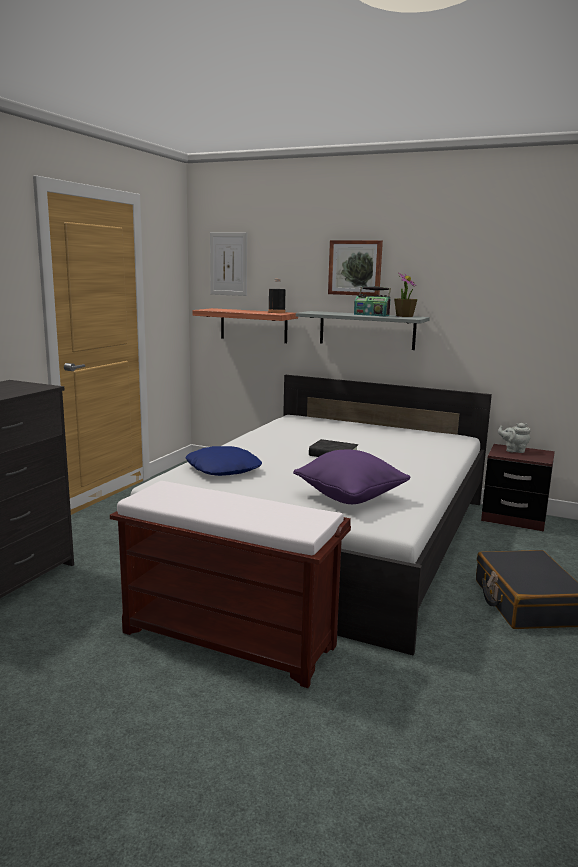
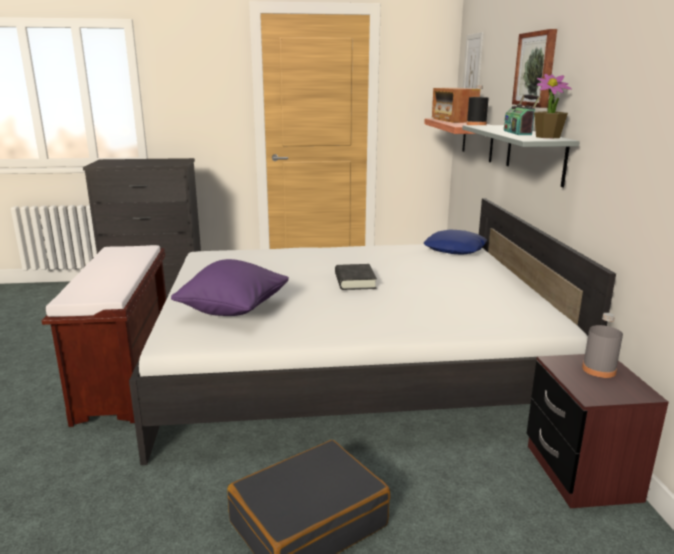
camera: 60 degrees right, 5 degrees up
(223, 469) = (259, 260): blue pillow -> blue pillow (455, 249)
(230, 310) = (453, 120): none -> radio
(513, 450) = (599, 370): grey teapot -> grey bottle

